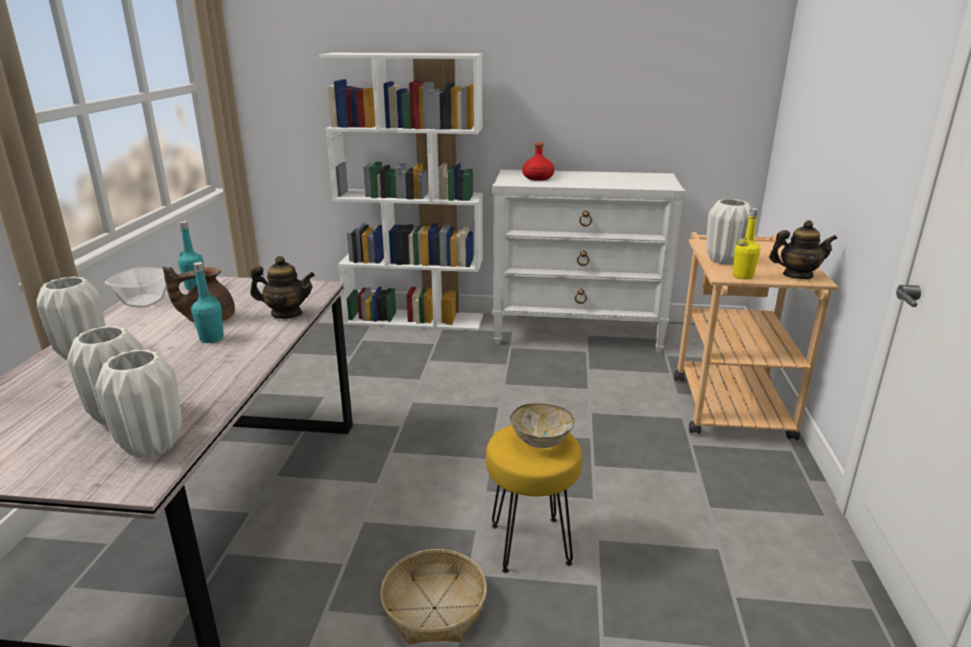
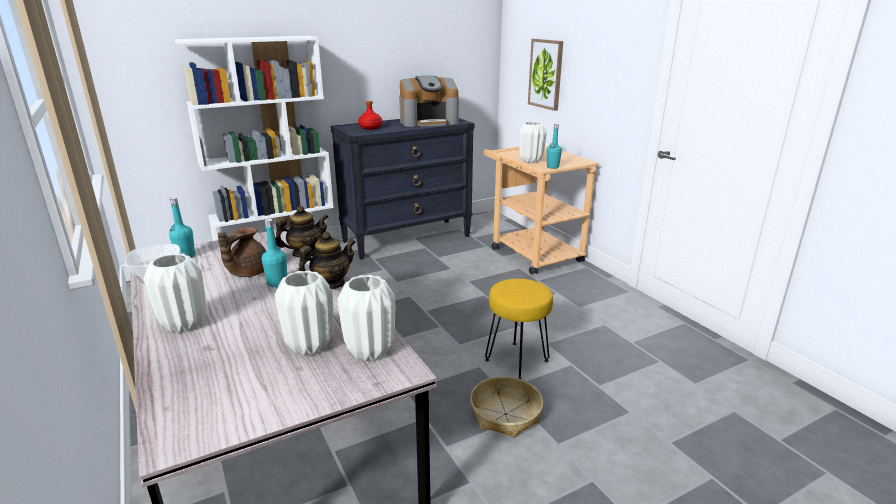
camera: 35 degrees left, 0 degrees up
(542, 441) = (522, 287): bowl -> none
(578, 333) = (407, 238): white dresser -> black dresser
(626, 180) = (429, 121): none -> coffee machine
(743, 276) = (552, 167): yellow bottle -> turquoise bottle
(797, 275) = (575, 161): teapot -> teapot (330, 284)
(814, 128) = (546, 74): none -> picture

